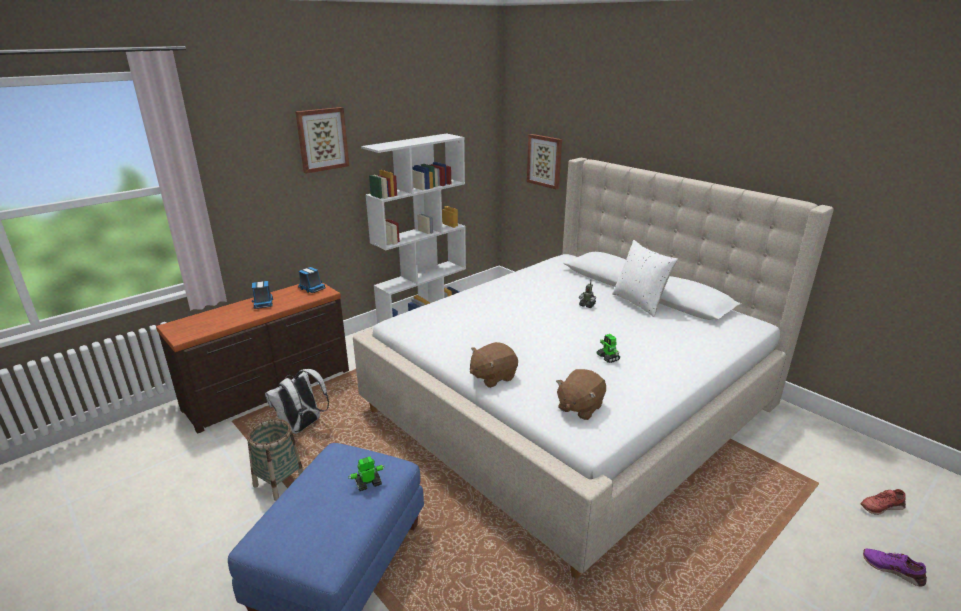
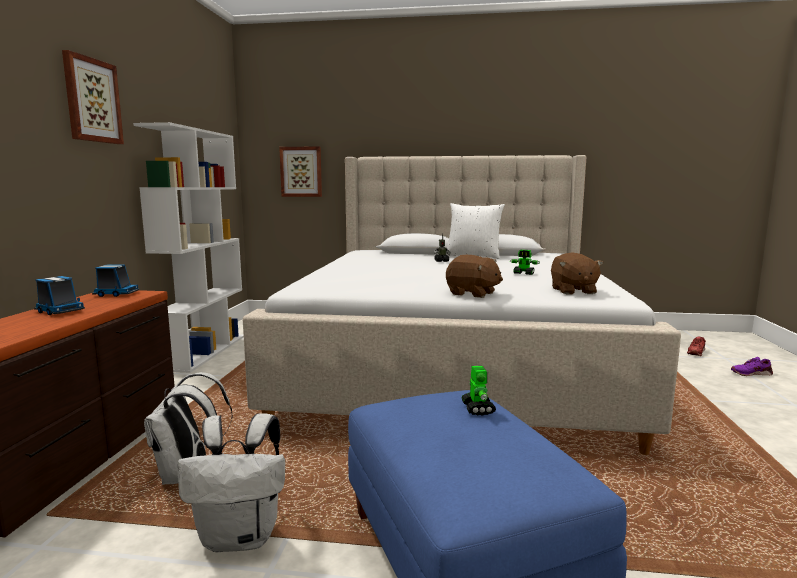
camera: 40 degrees left, 15 degrees down
(279, 482) = (241, 537): basket -> white backpack
(368, 483) = (477, 408): toy robot -> toy robot turned 150 degrees clockwise
(492, 377) = (472, 294): brown plush toy -> brown plush toy turned 75 degrees counterclockwise

